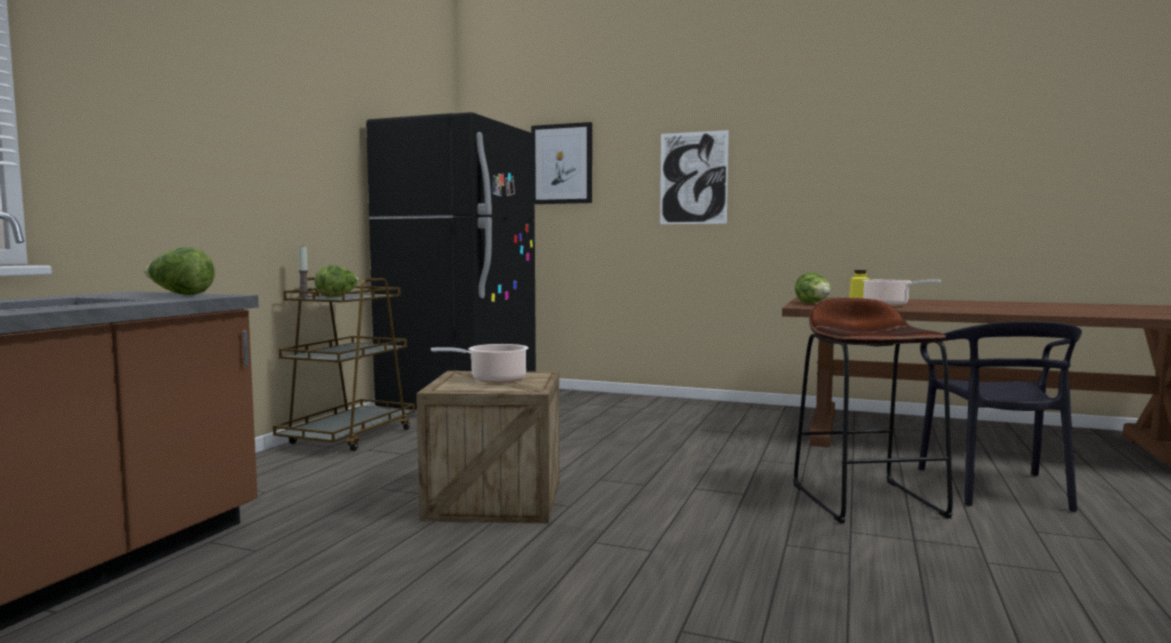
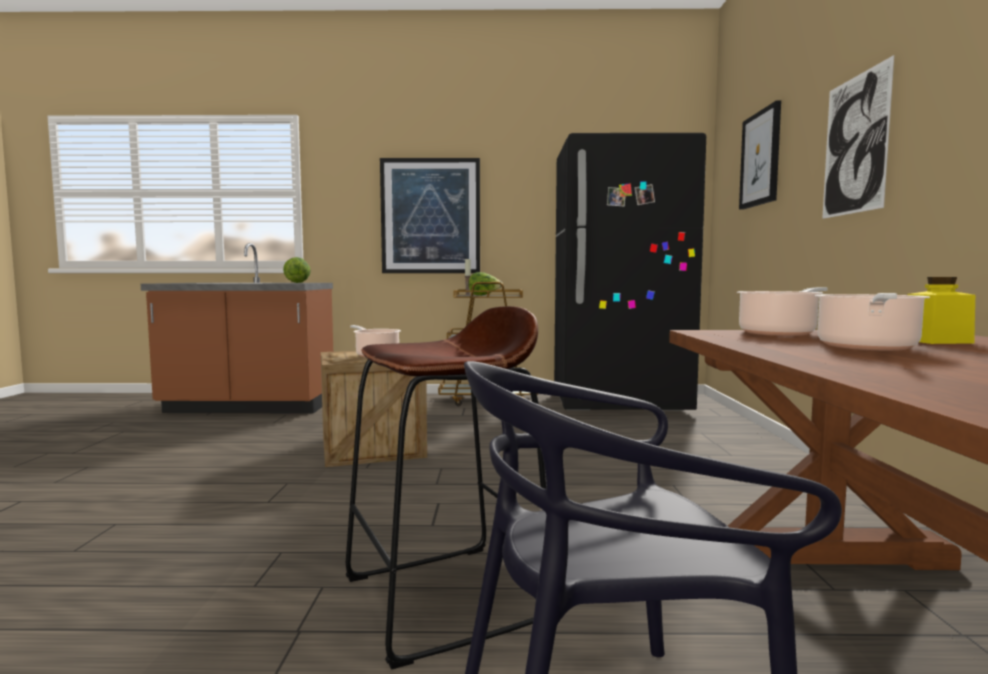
camera: 70 degrees right, 0 degrees up
(238, 179) = (430, 216): none -> picture
(813, 303) = (779, 333): lettuce -> cooking pot

